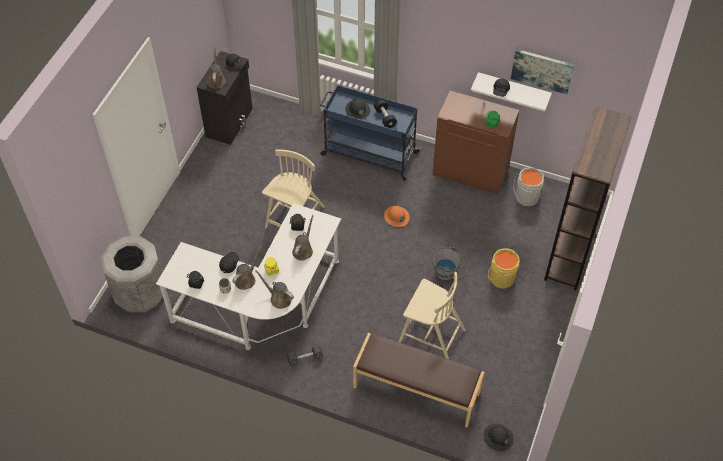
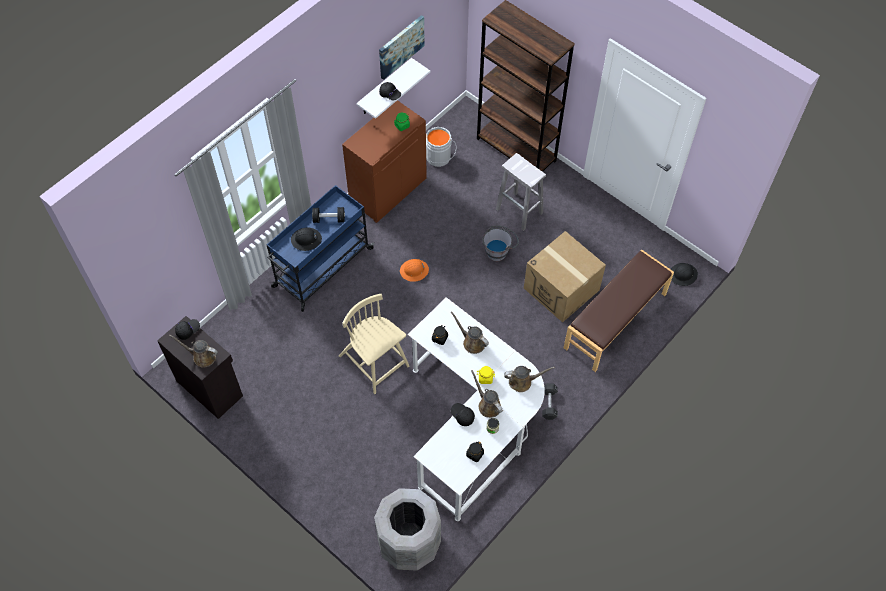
camera: 70 degrees left, 5 degrees up
(279, 298) = (522, 381): brown watering can -> brown watering can turned 150 degrees counterclockwise
(431, 335) = (561, 289): beige chair -> cardboard box
(500, 277) = (520, 211): yellow bucket -> white stool

